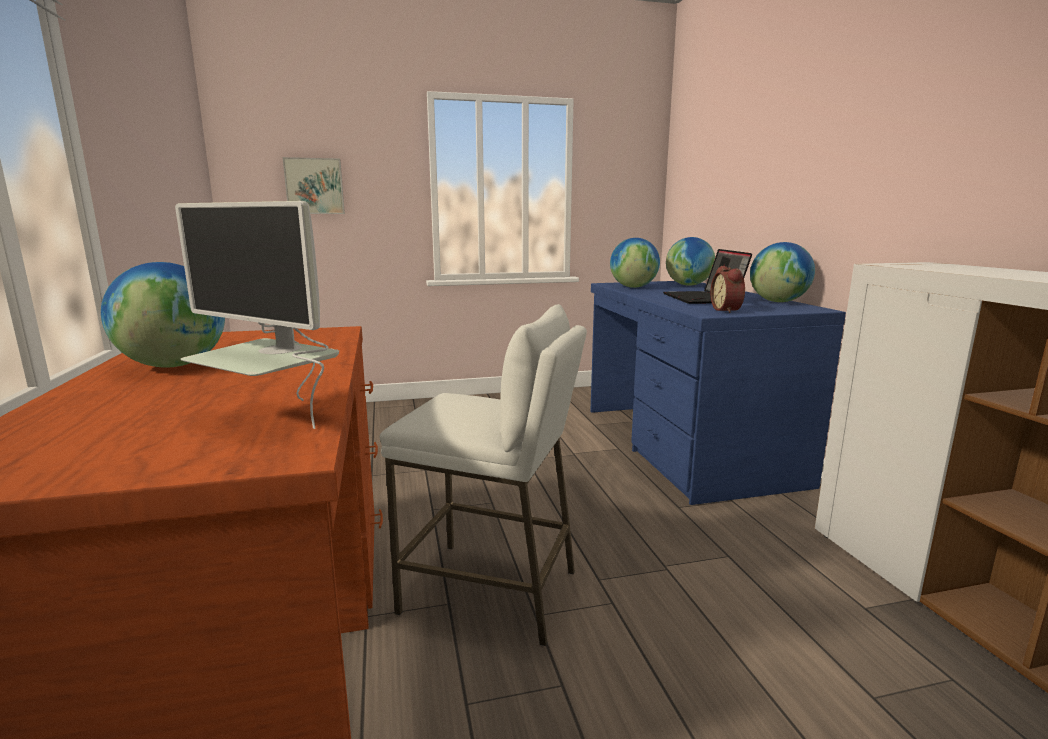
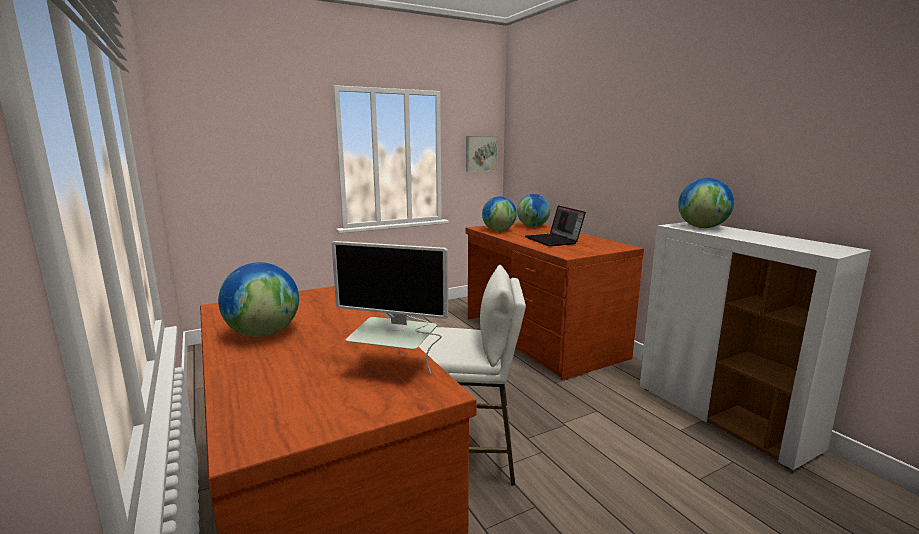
camera: 15 degrees left, 0 degrees up
(314, 186) = (245, 159): picture -> picture (480, 153)
(684, 444) = (541, 337): blue desk -> brown desk
(728, 310) = (576, 251): alarm clock -> none
(778, 302) = (600, 241): globe -> globe (702, 227)

